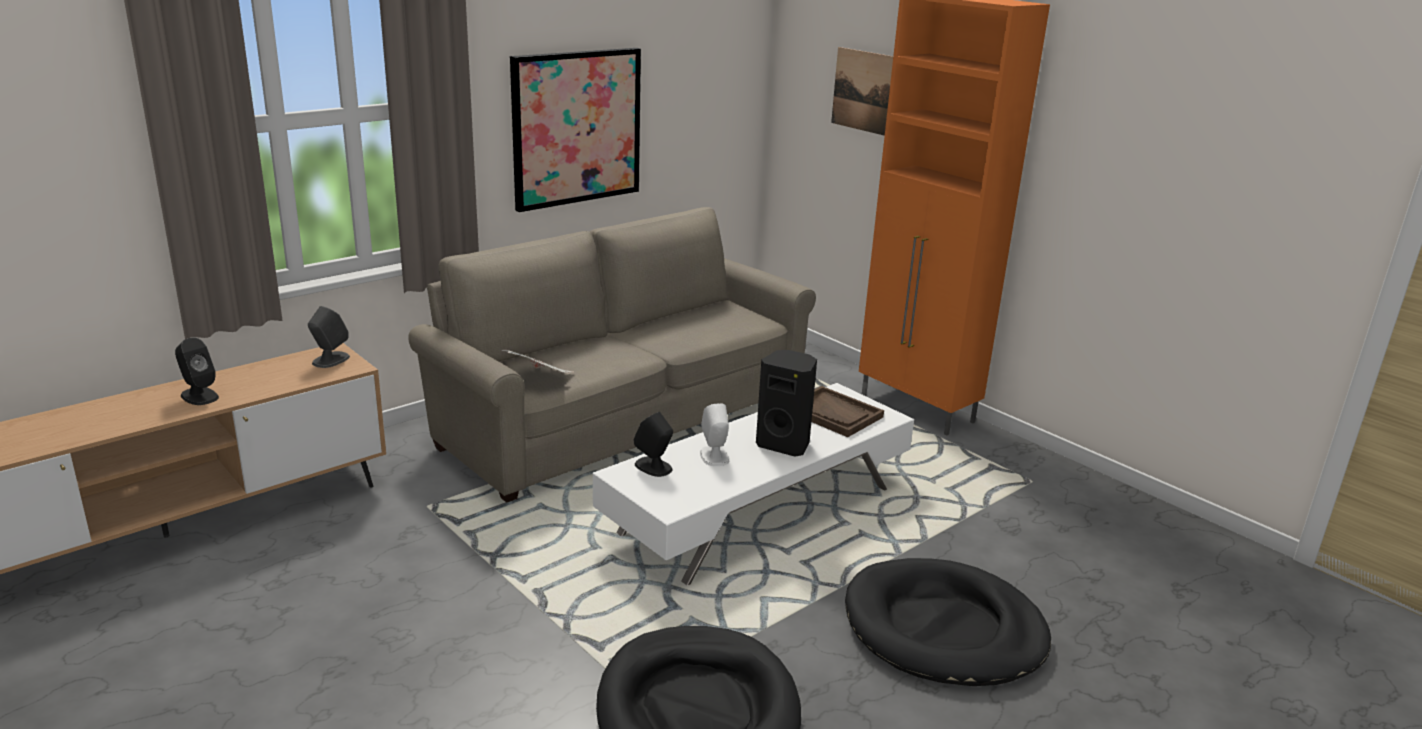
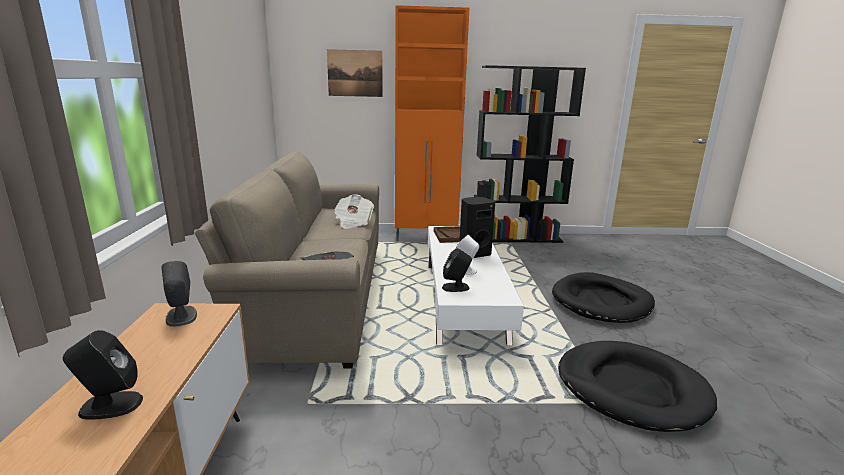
camera: 50 degrees left, 5 degrees down
(576, 127) = (217, 99): picture -> none
(704, 335) = (353, 222): none -> newspaper
(1073, 478) = (516, 237): none -> black bookcase

